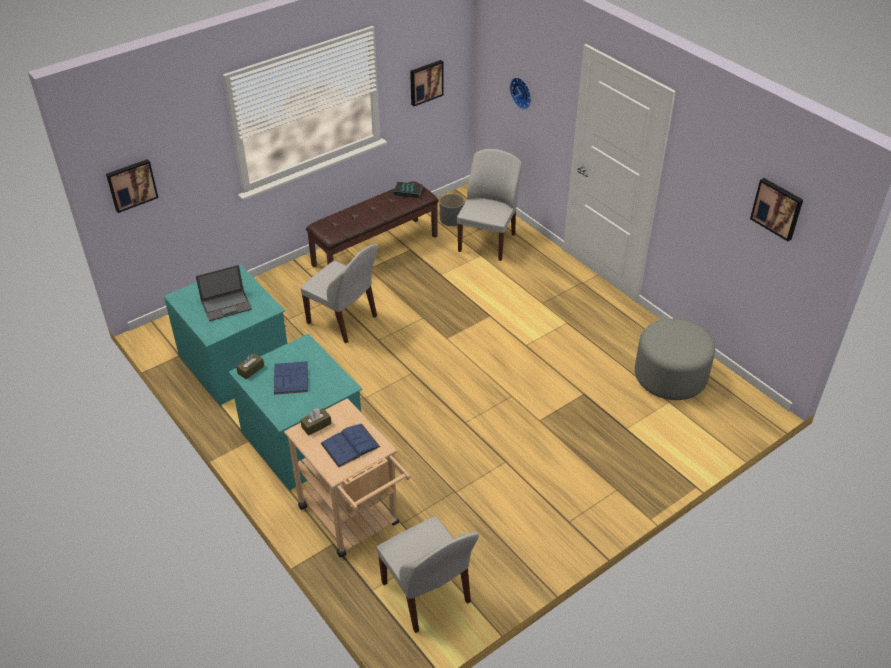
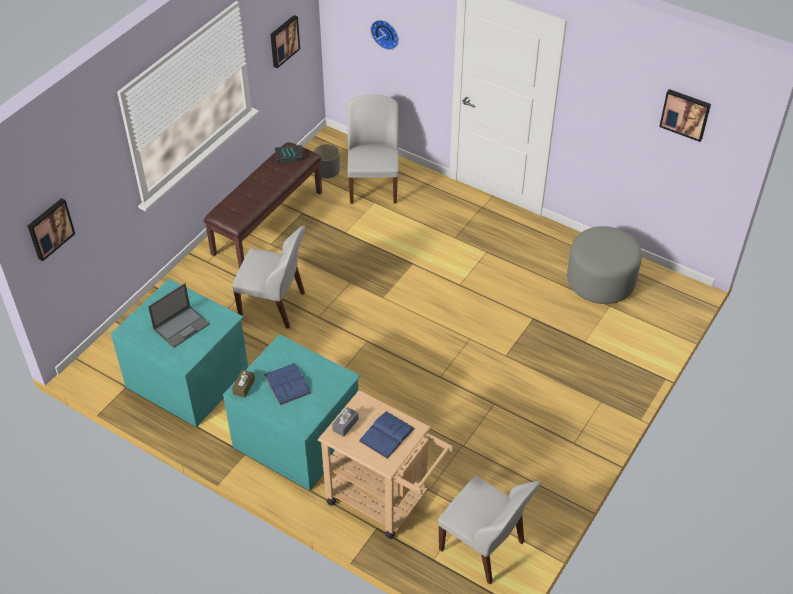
camera: 20 degrees left, 5 degrees up
(316, 425) = (345, 425): brown tissue box -> grey tissue box

